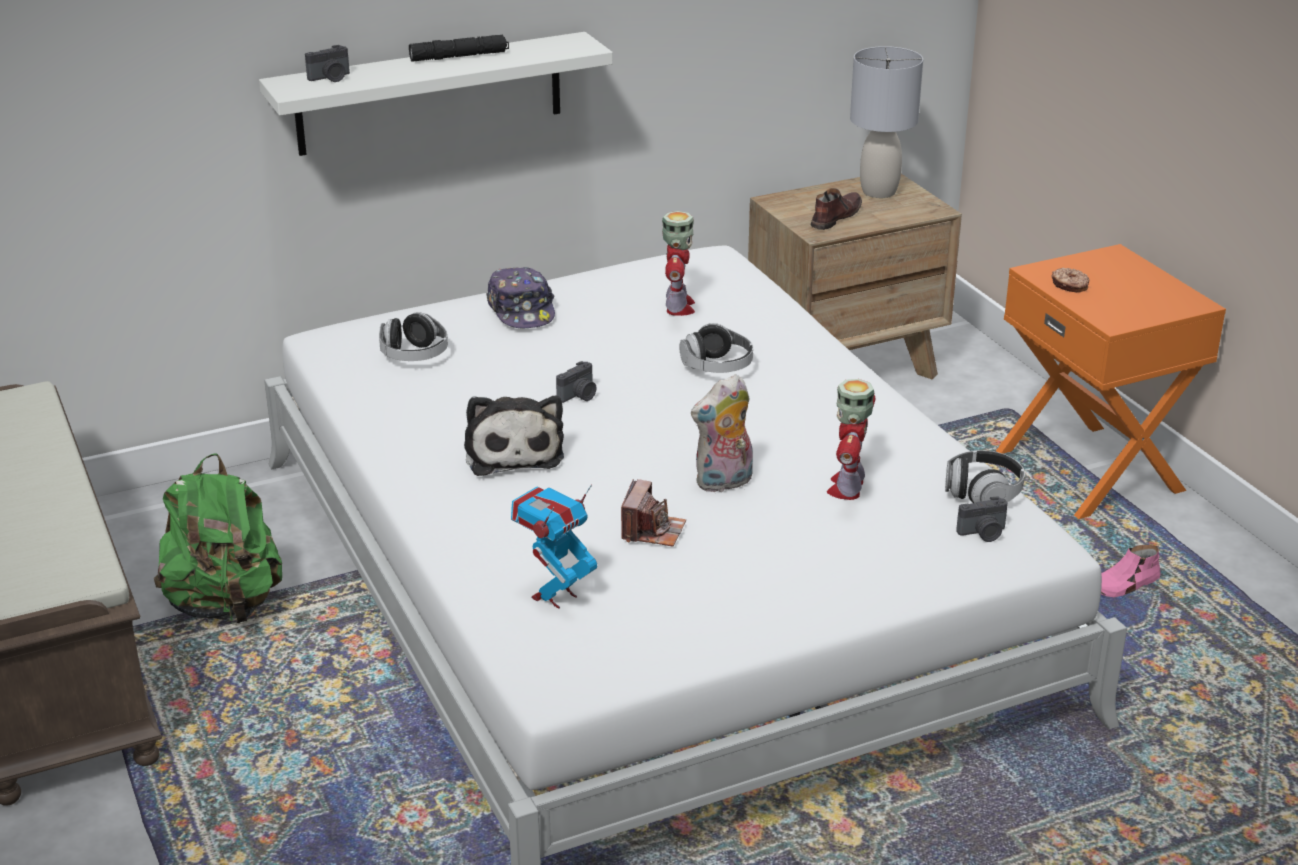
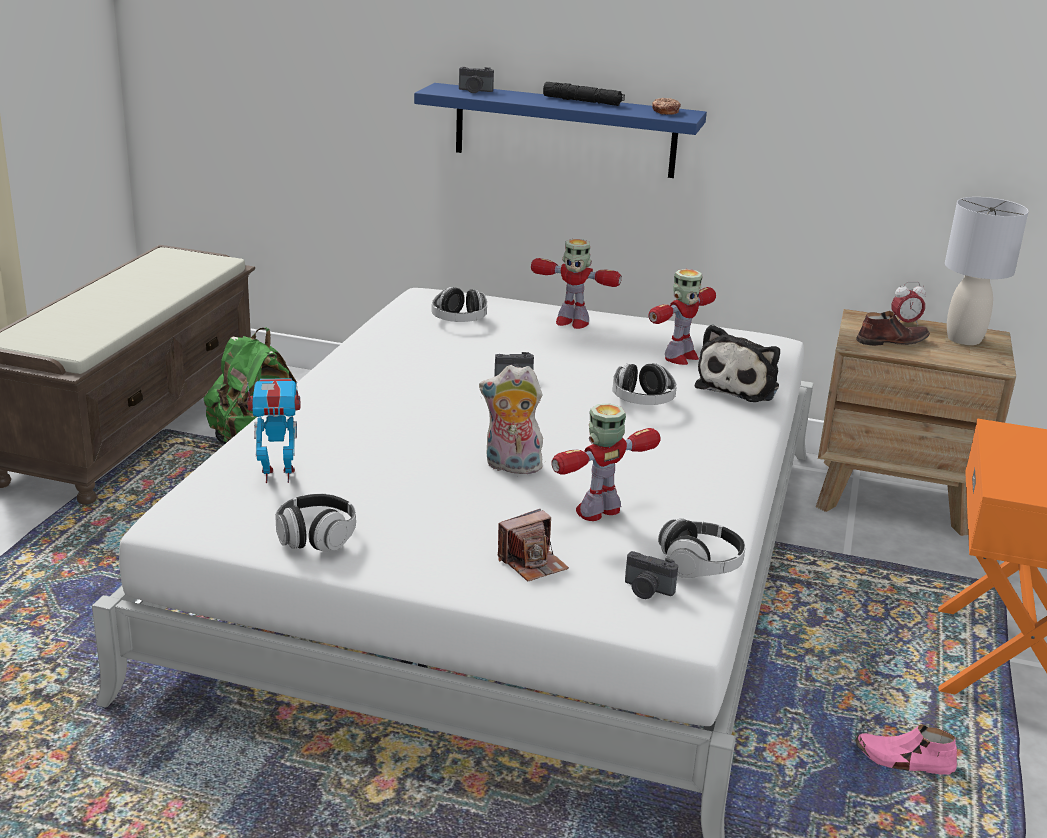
camera: 40 degrees right, 5 degrees down
(430, 94) = (564, 130): white shelf -> blue shelf
(513, 451) = (412, 390): plush toy -> plush toy (740, 386)
(521, 310) = (571, 322): cap -> toy robot
(652, 531) = (406, 470): camera -> camera (532, 563)
(691, 630) = (316, 537): none -> headphones
(816, 193) = (905, 323): none -> alarm clock
(1069, 286) = (1012, 449): donut -> donut (665, 111)

